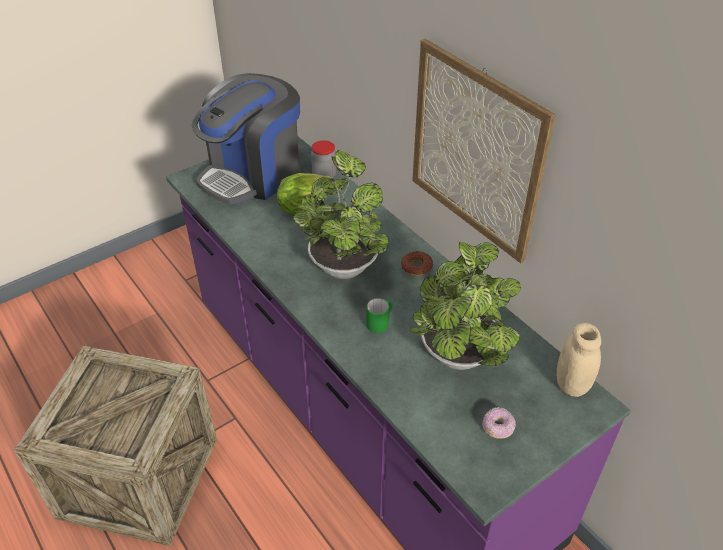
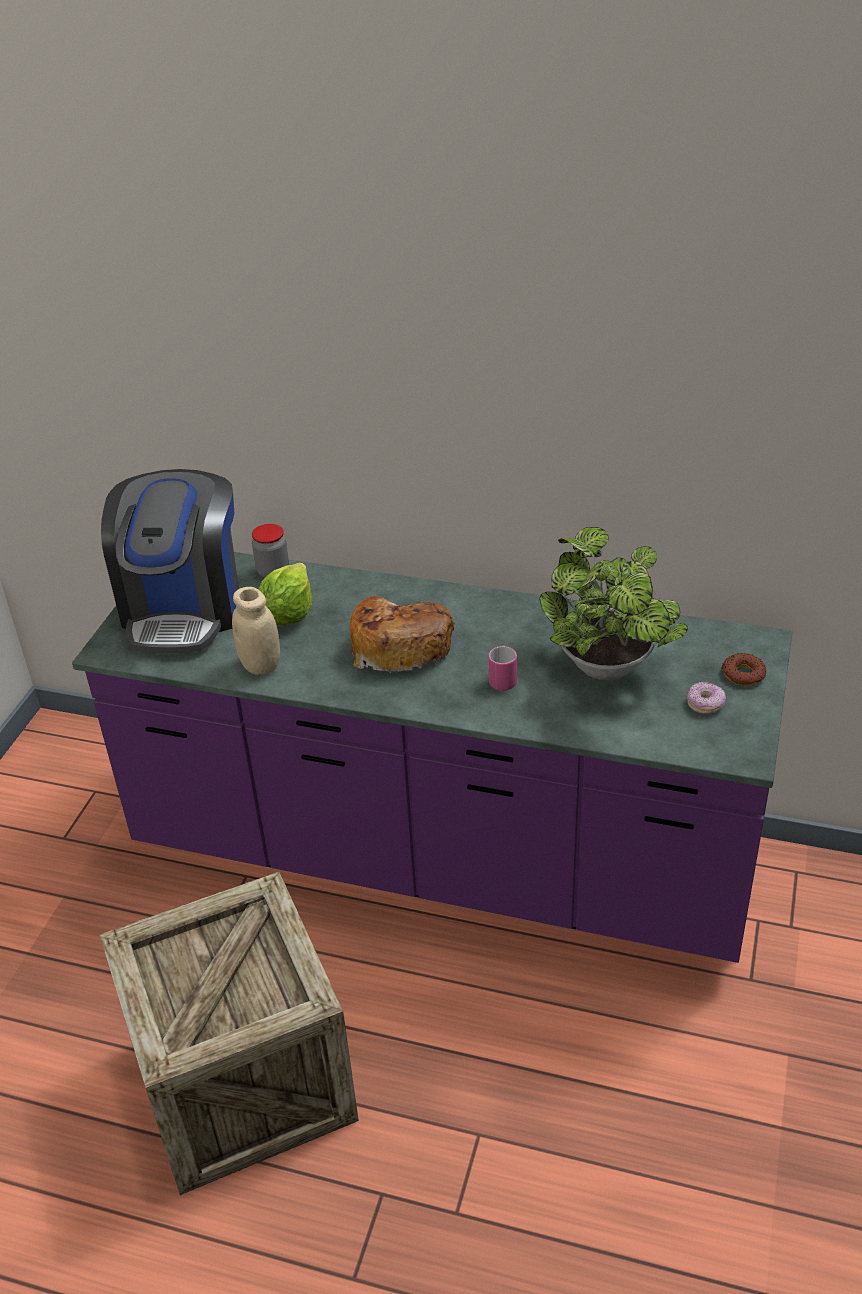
camera: 35 degrees left, 5 degrees down
(343, 263) = (400, 645): potted plant -> bread
(380, 323) = (503, 679): green mug -> pink mug
(416, 266) = (478, 611): donut -> donut (743, 674)
(476, 149) = (516, 438): picture -> none
(571, 385) = (727, 636): beige jar -> beige jar (260, 665)

